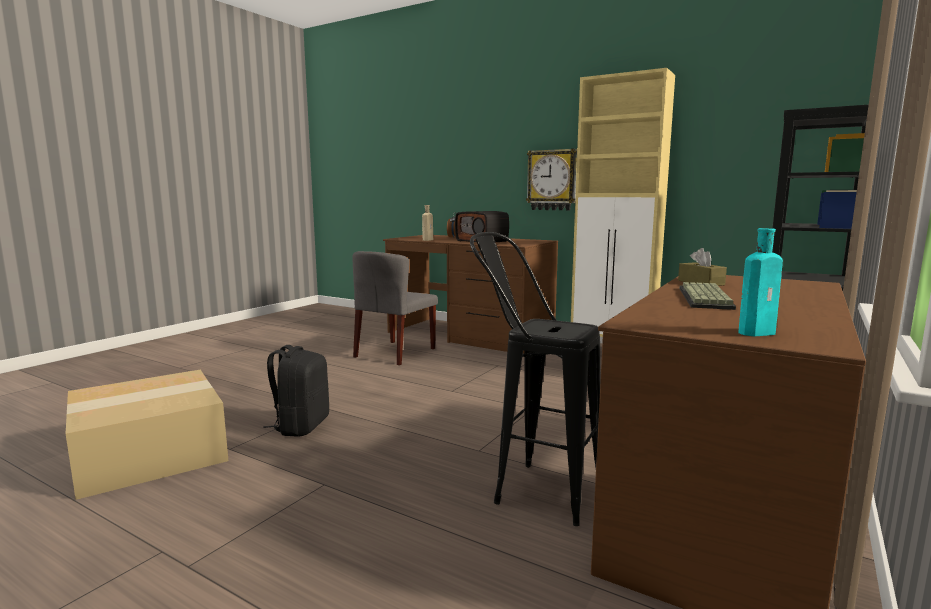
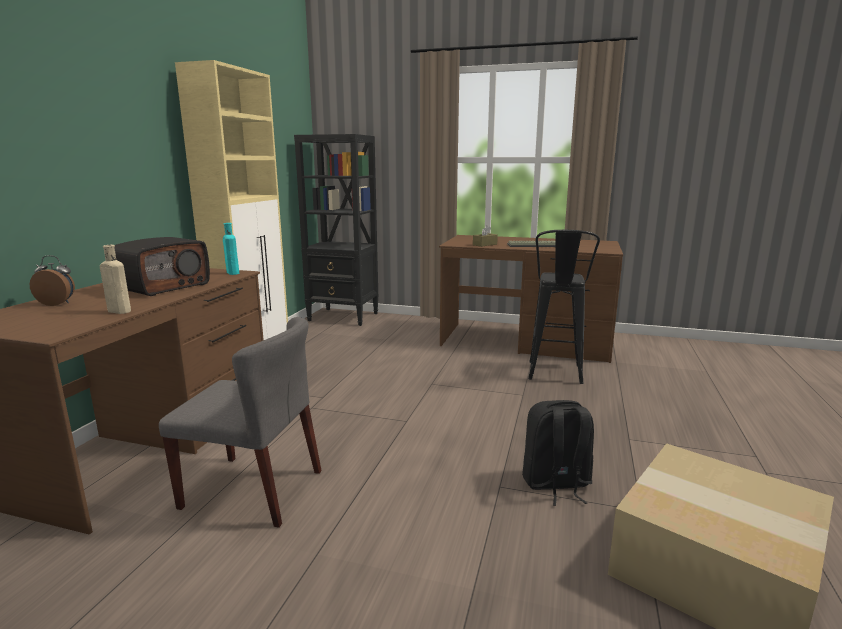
camera: 105 degrees left, 5 degrees up
(552, 180) = (147, 185): wall clock -> none
(758, 332) = (599, 244): turquoise bottle -> turquoise bottle (232, 272)

